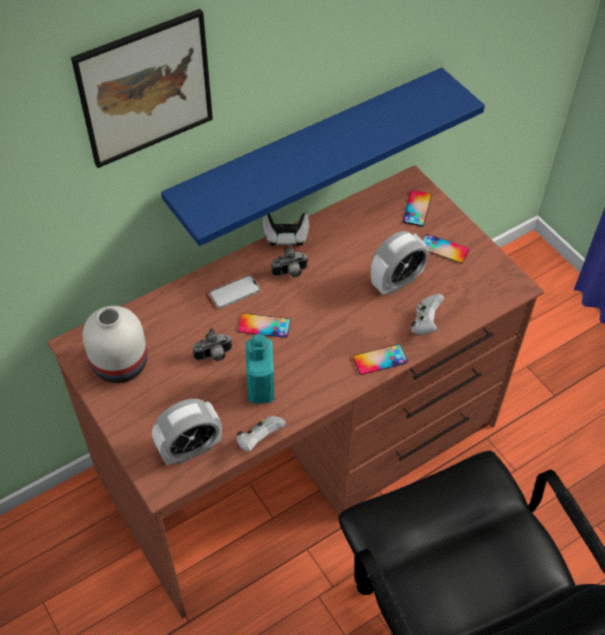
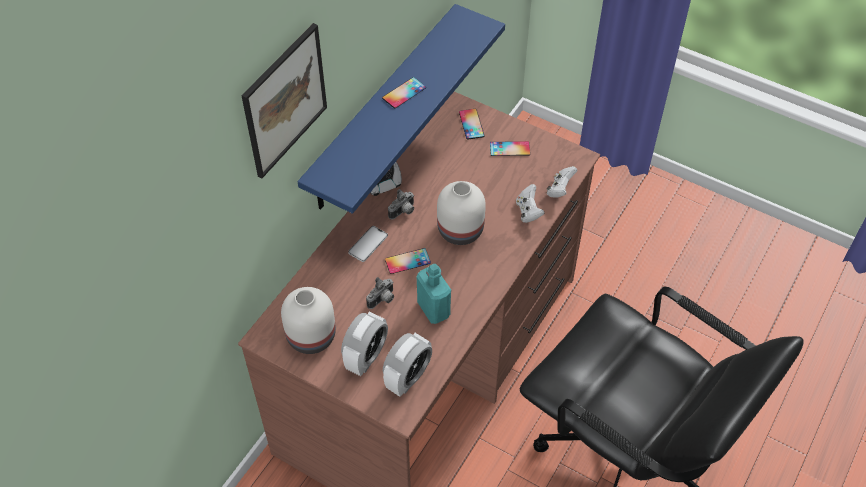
camera: 25 degrees left, 0 degrees up
(259, 440) = (456, 349): white game controller -> white game controller (560, 189)
(338, 314) = (459, 230): none -> white vase
(380, 359) = (510, 252): phone -> phone (404, 93)
(396, 282) = (489, 188): alarm clock -> alarm clock (366, 357)

